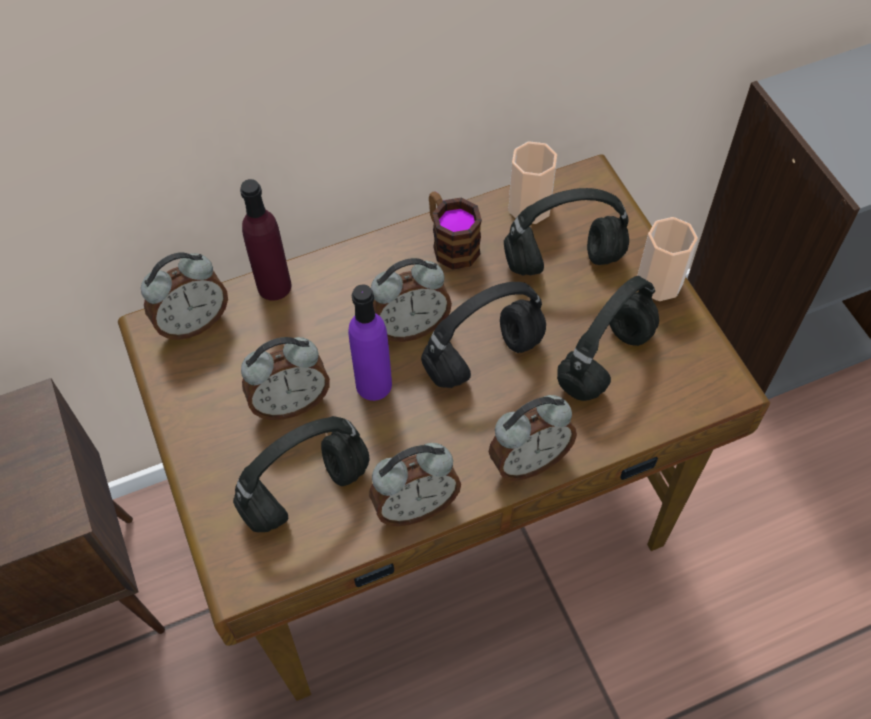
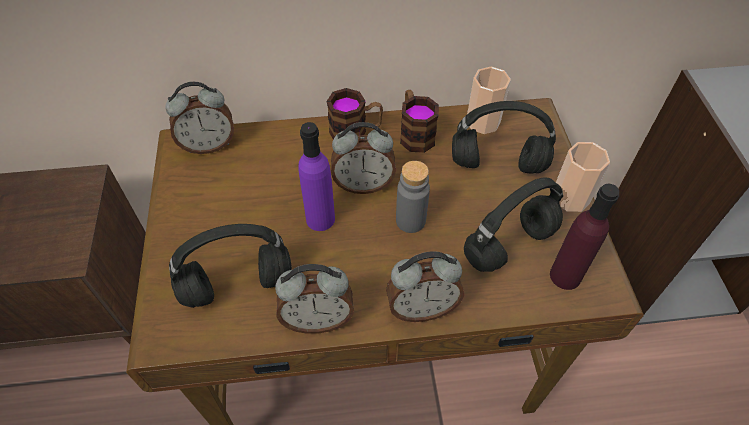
camera: 15 degrees right, 5 degrees down
(274, 286) = (275, 134): purple bottle -> purple bottle (565, 276)
(290, 402) = (253, 216): alarm clock -> none
(376, 258) = (355, 131): none -> mug
(482, 359) = (410, 220): black headphones -> grey bottle

